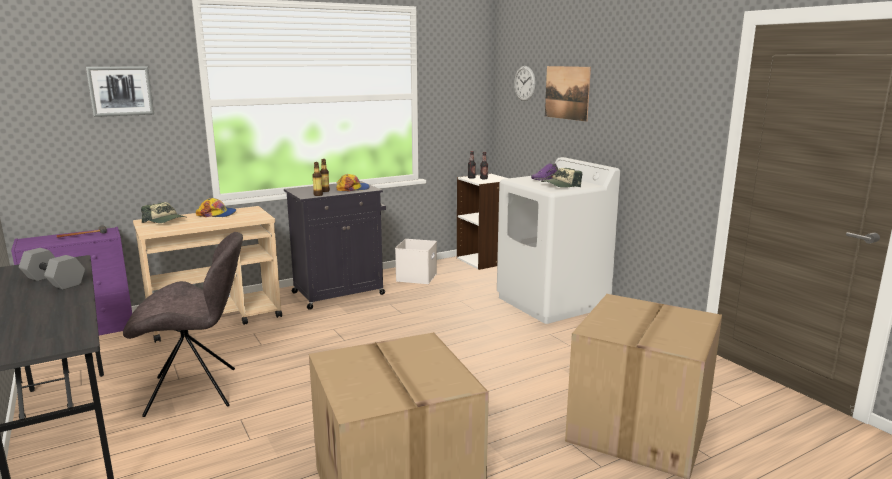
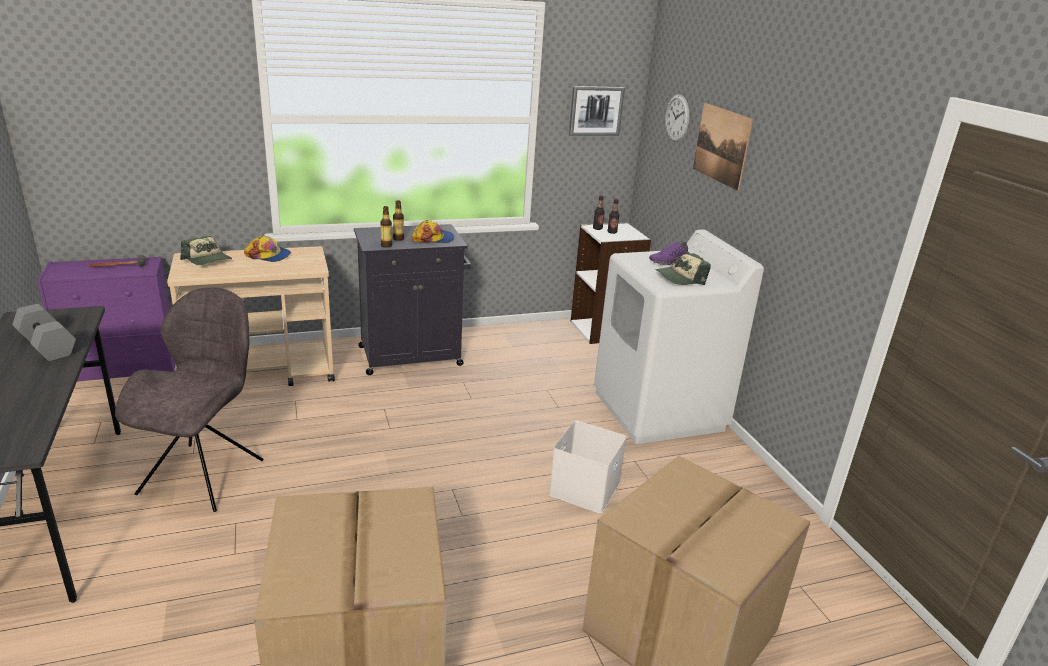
camera: 10 degrees right, 10 degrees up
(120, 91) = (164, 100): picture -> picture (596, 111)
(196, 391) = (205, 474): grey chair -> grey chair turned 75 degrees counterclockwise
(416, 276) = (510, 343): white storage box -> white storage box (584, 487)

